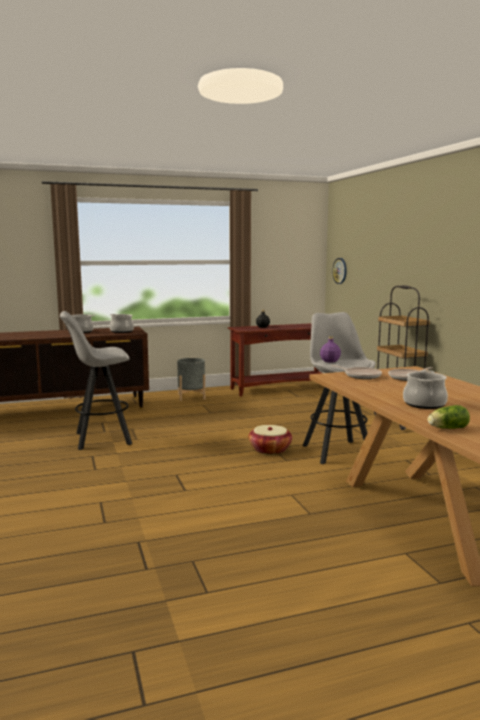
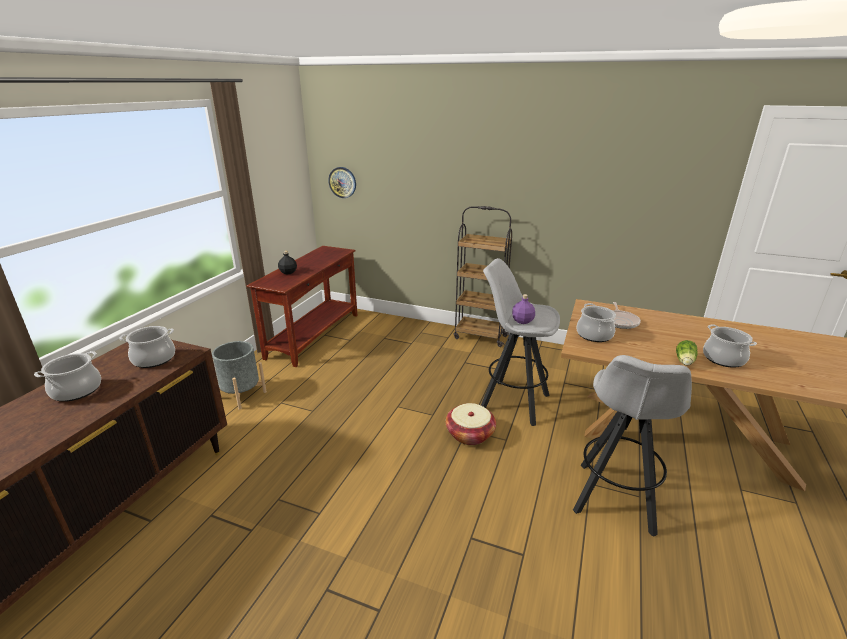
camera: 50 degrees left, 15 degrees up
(101, 439) = (273, 548): grey stool -> grey stool (614, 499)
(361, 376) = (594, 335): frying pan -> cooking pot
(446, 428) = (811, 387): lettuce -> lettuce (684, 361)

